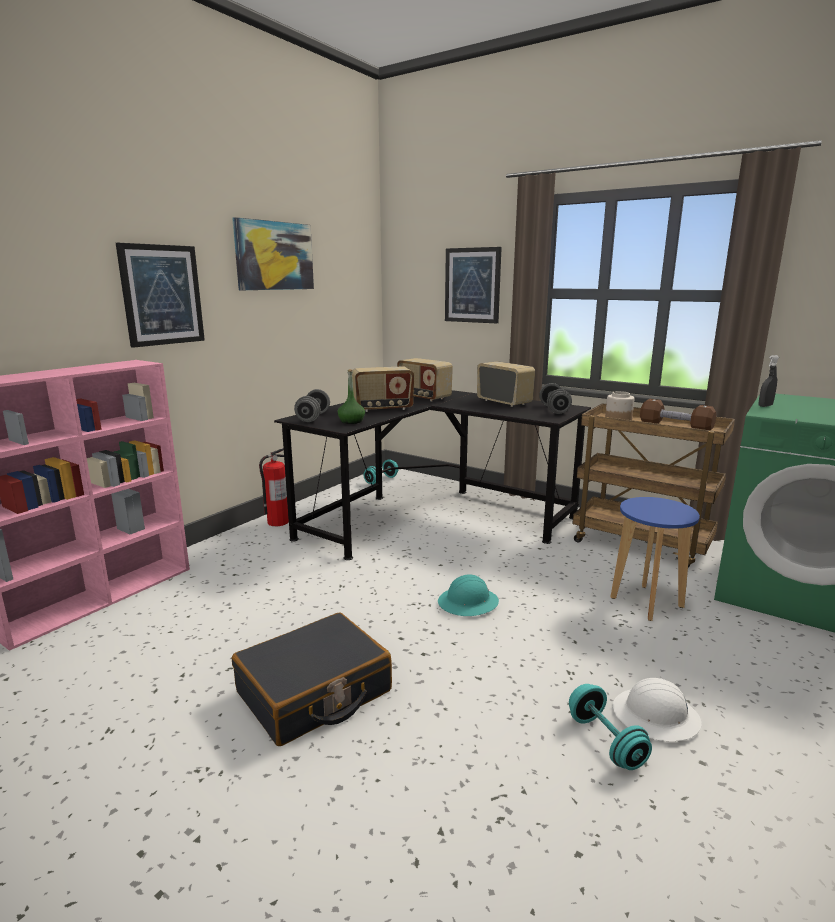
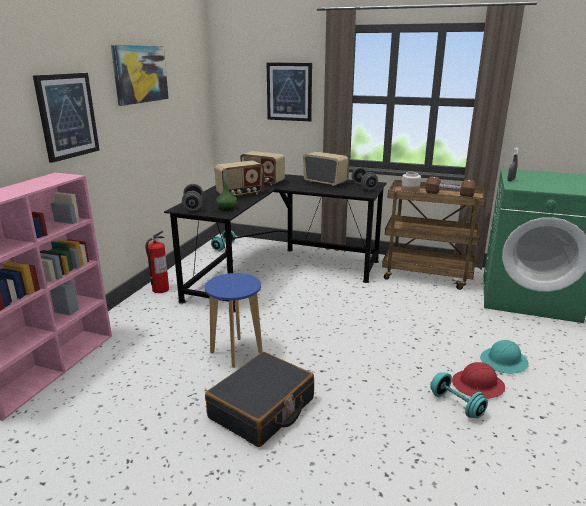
camera: 15 degrees left, 5 degrees up
(468, 603) = (334, 332): turquoise hard hat -> turquoise hard hat (504, 361)
(646, 603) = (445, 315): blue stool -> blue stool (236, 352)
(655, 717) = (478, 385): white hard hat -> red hard hat

